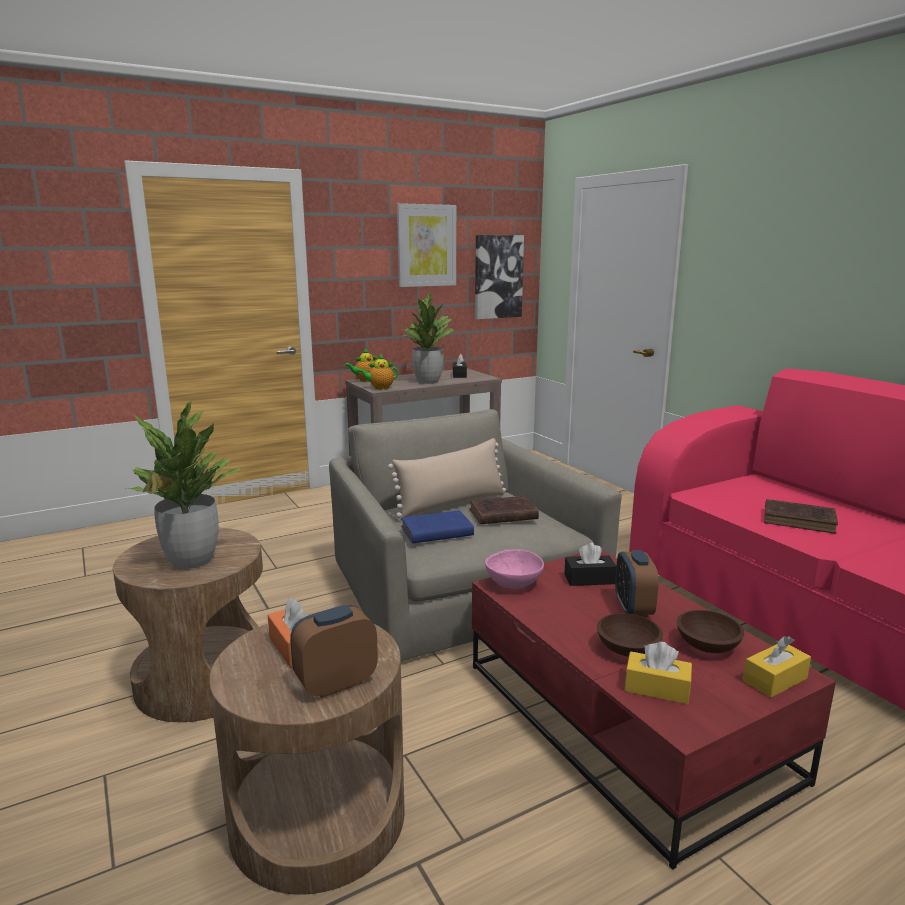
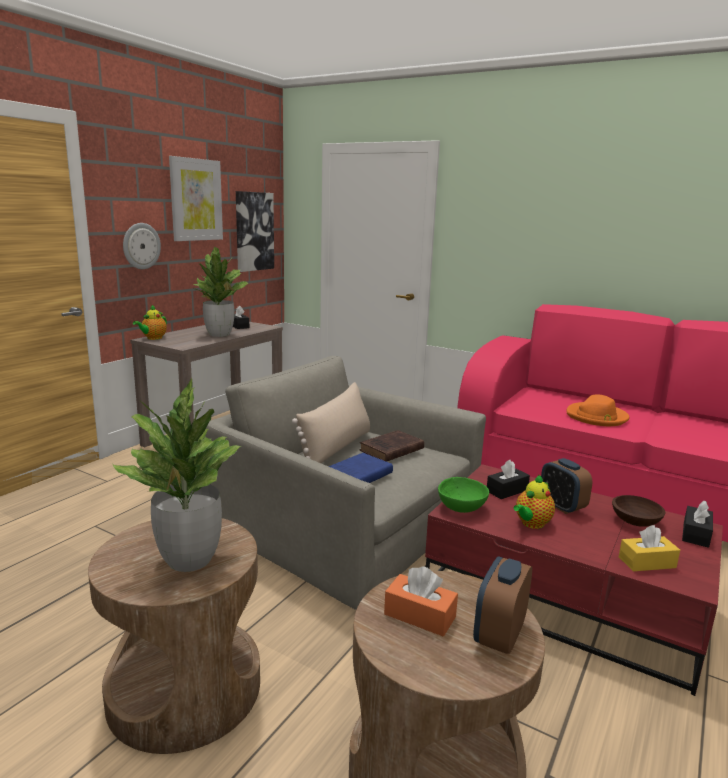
camera: 30 degrees left, 0 degrees up
(362, 291) = (141, 246): none -> wall clock
(379, 388) = (181, 344): teapot -> teapot (531, 524)
(513, 584) = (461, 508): pink bowl -> green bowl
(628, 649) = (597, 539): brown bowl -> none
(775, 679) = (695, 534): yellow tissue box -> black tissue box
(801, 521) = (596, 417): brown book -> orange hat

